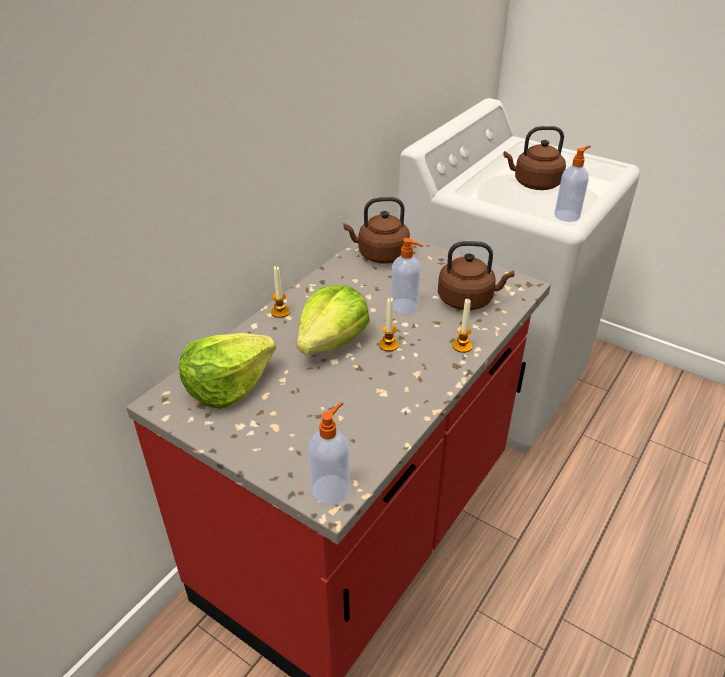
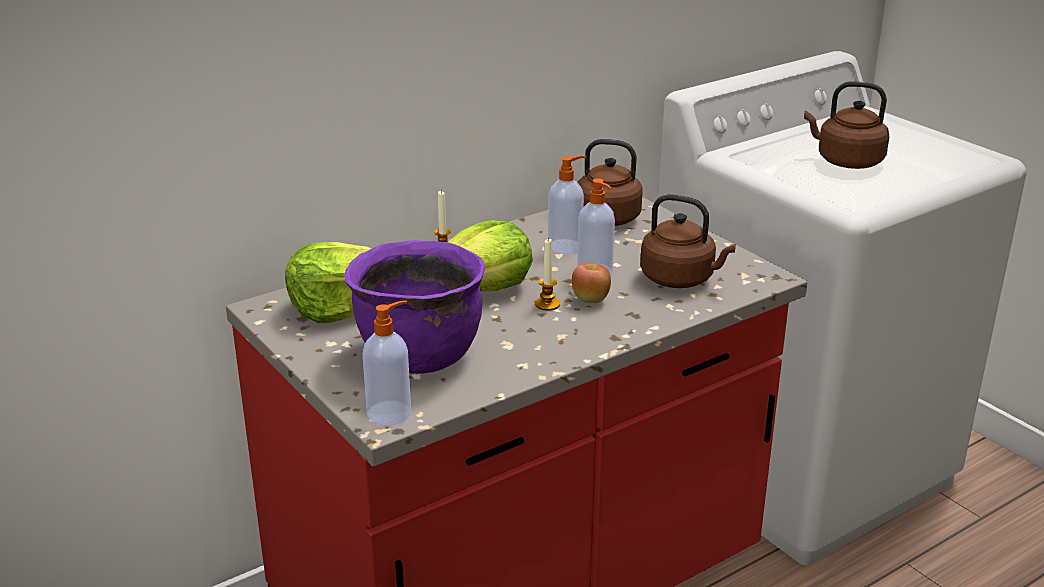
camera: 20 degrees right, 10 degrees down
(319, 420) = (418, 355): none -> purple cooking pot
(417, 333) = (590, 300): none -> apple
(462, 346) = (636, 321): candle -> none
(567, 215) = (861, 200): soap dispenser -> soap dispenser (566, 246)

